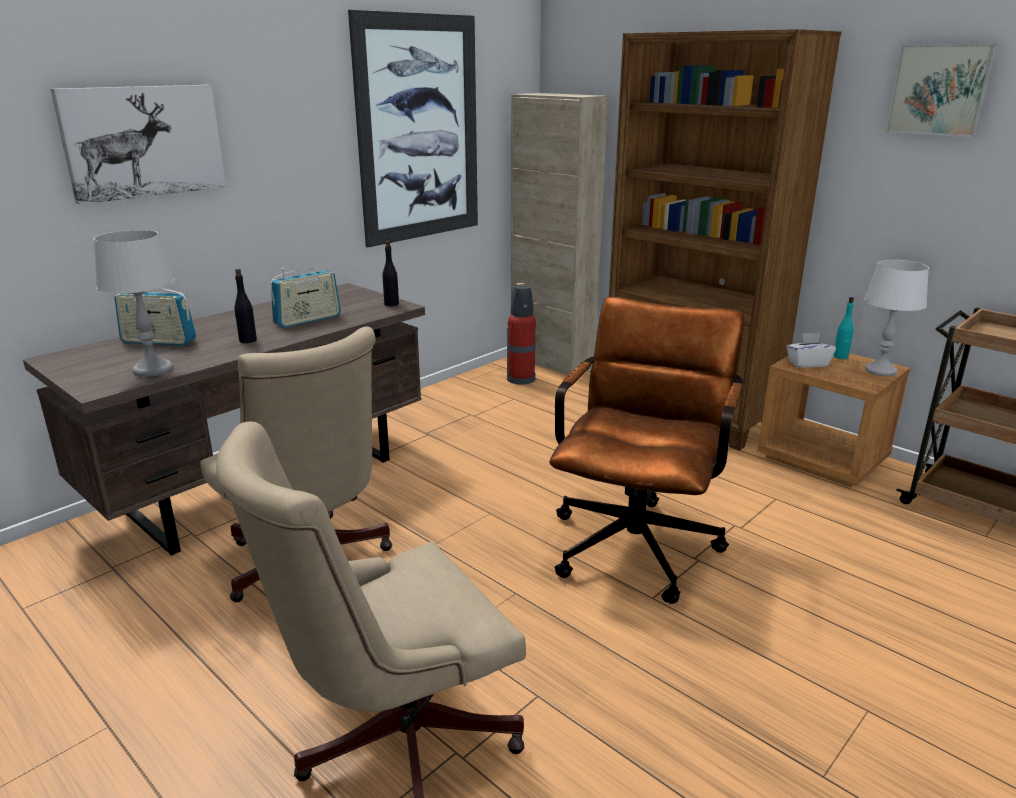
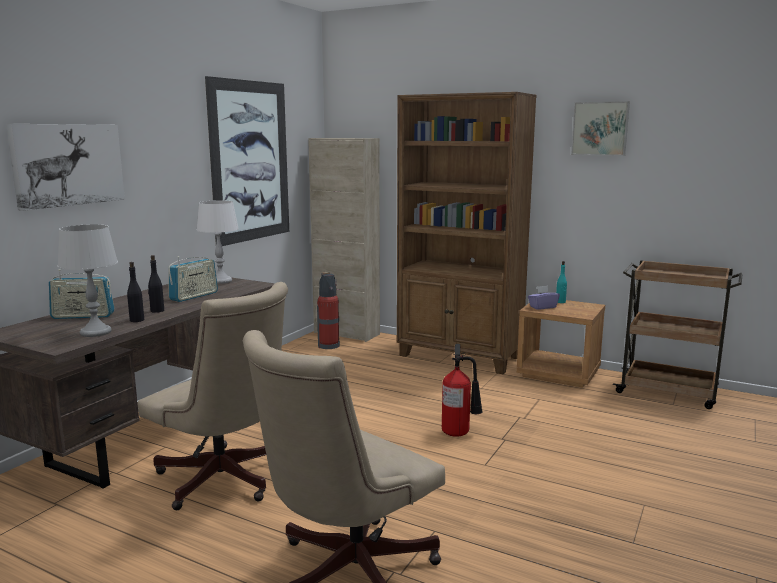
camera: 15 degrees left, 10 degrees down
(391, 304) = (251, 283): black bottle -> black bottle (137, 320)
(638, 539) = (459, 433): brown office chair -> fire extinguisher
(807, 363) = (542, 307): white tissue box -> purple tissue box
(880, 371) = (588, 307): white table lamp -> white table lamp (220, 281)

